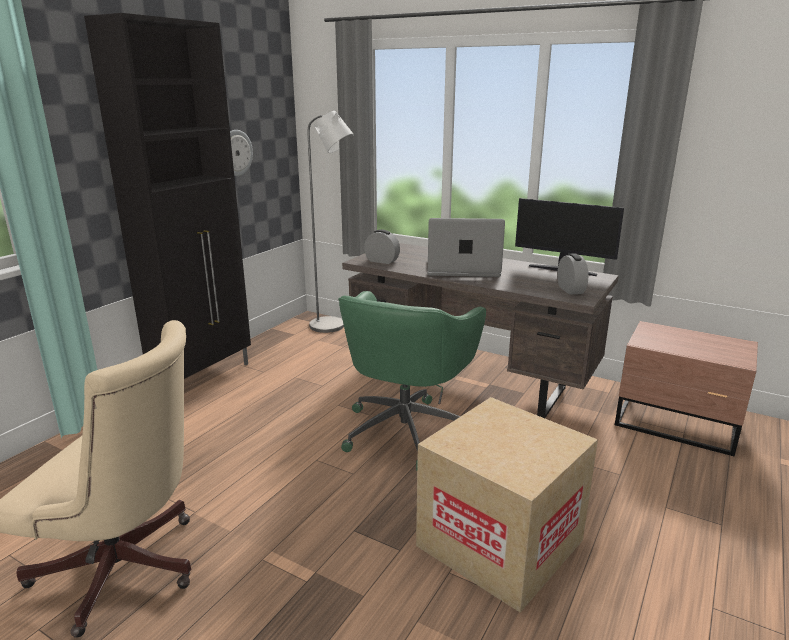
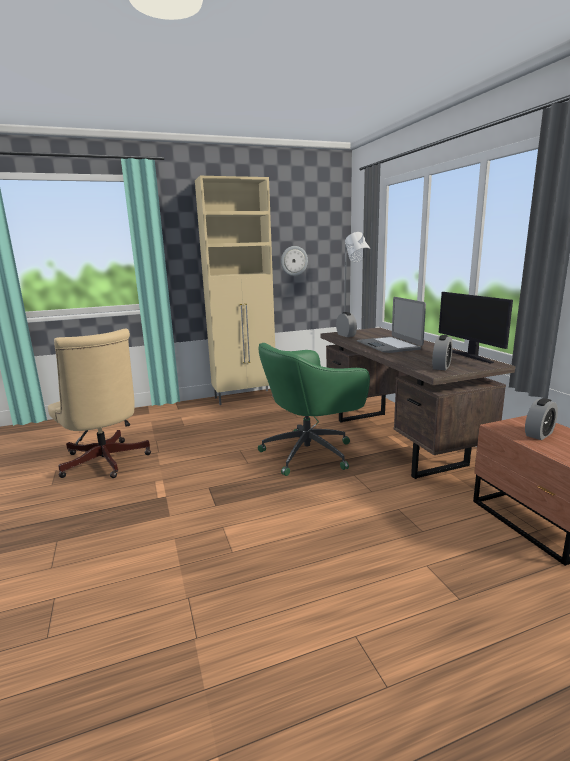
camera: 40 degrees right, 5 degrees down
(204, 376) = (245, 397): black cabinet -> beige cabinet
(463, 269) = (389, 345): laptop -> laptop turned 150 degrees counterclockwise
(499, 543) = (272, 527): cardboard box -> none
(678, 342) = (539, 434): none -> alarm clock

